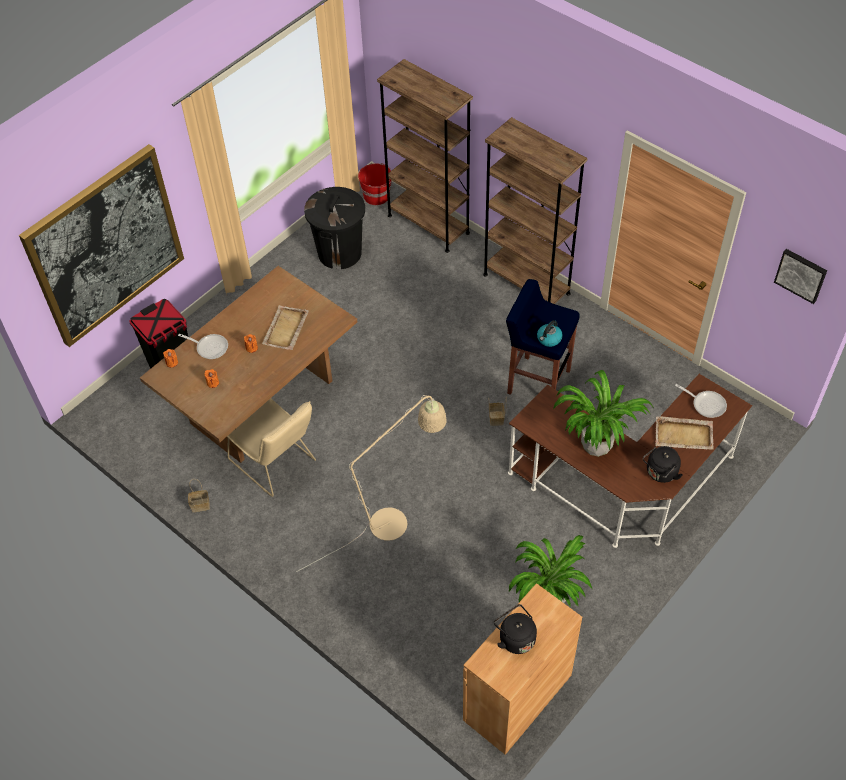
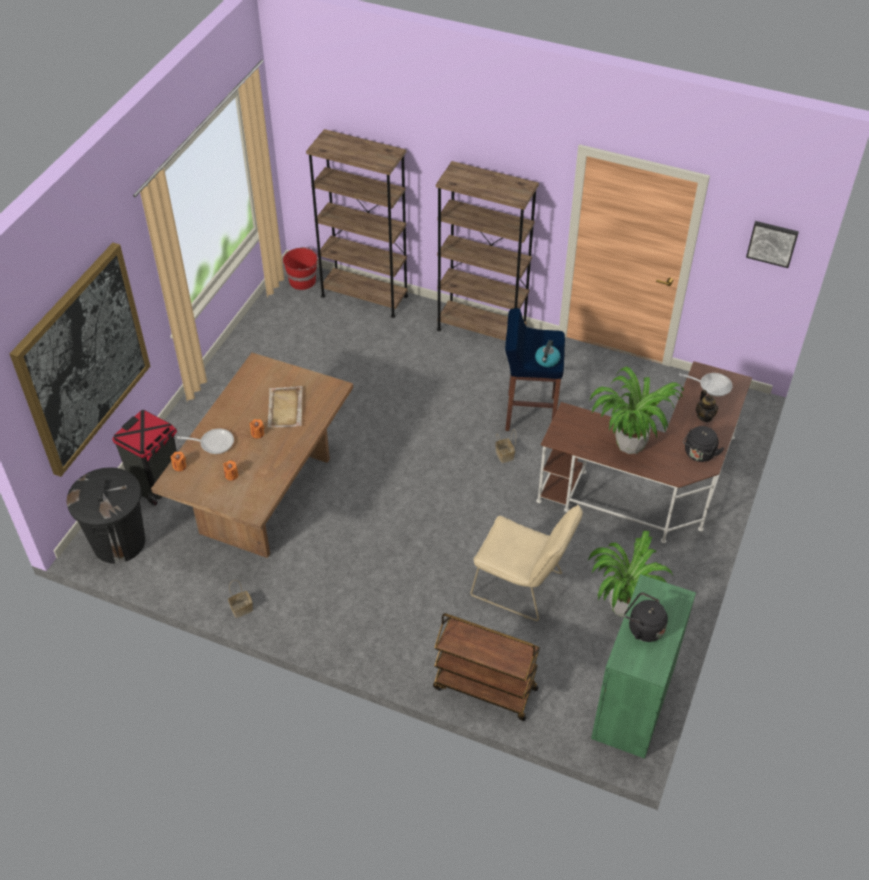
camera: 20 degrees left, 5 degrees down
(276, 463) = (304, 549): beige chair -> beige chair (523, 587)
(340, 253) = (287, 340): black trash can -> black trash can (119, 542)
(384, 643) = (484, 689): none -> brown cart
(397, 519) = (448, 570): beige floor lamp -> none
(517, 697) = (633, 702): brown cabinet -> green cabinet
(684, 435) = (705, 416): beige tray -> teapot

